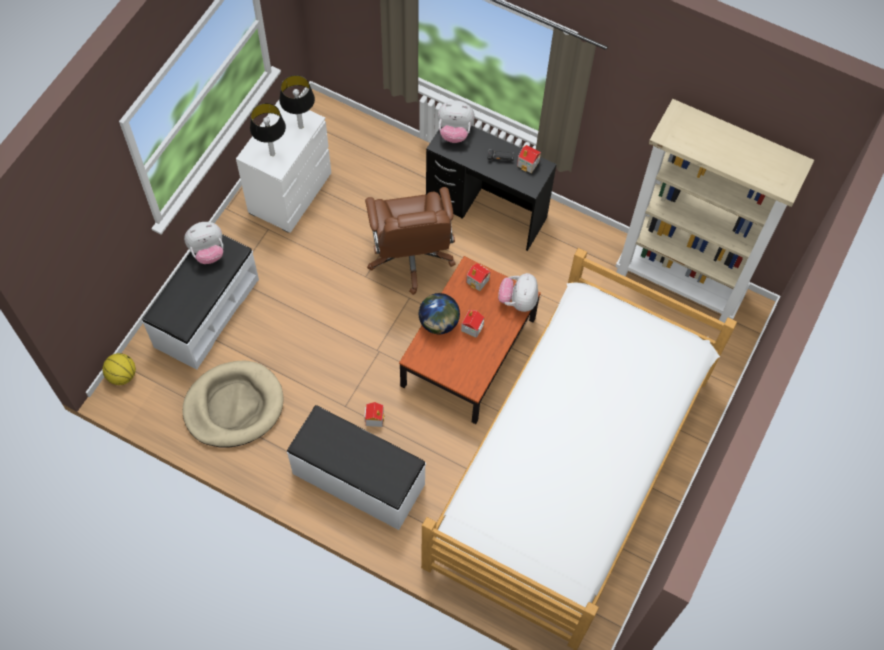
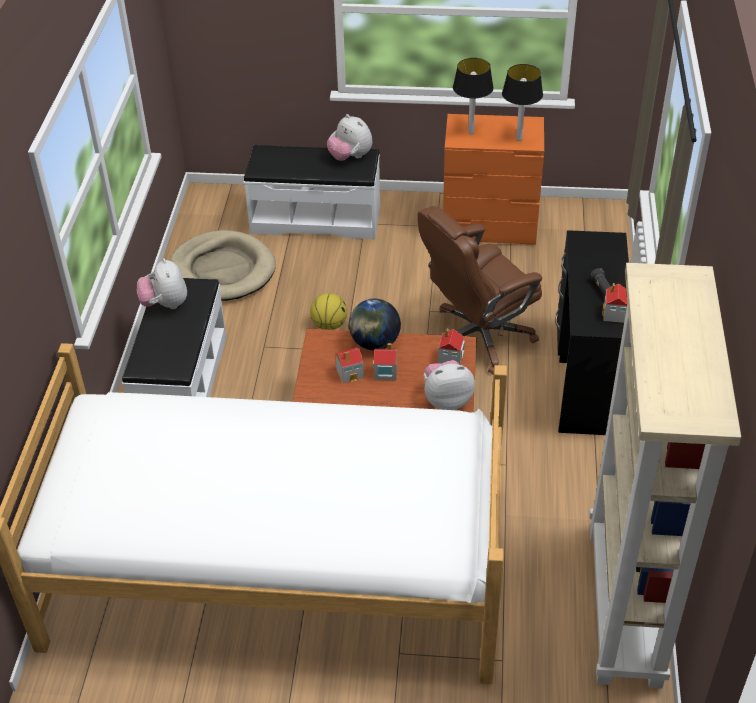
camera: 70 degrees right, 20 degrees down
(122, 375) = (219, 192): basketball -> basketball (329, 325)
(290, 193) = (490, 227): white dresser -> orange dresser
(374, 418) = (261, 373): toy house -> toy house (350, 373)
(454, 132) = (607, 244): plush toy -> plush toy (165, 304)

